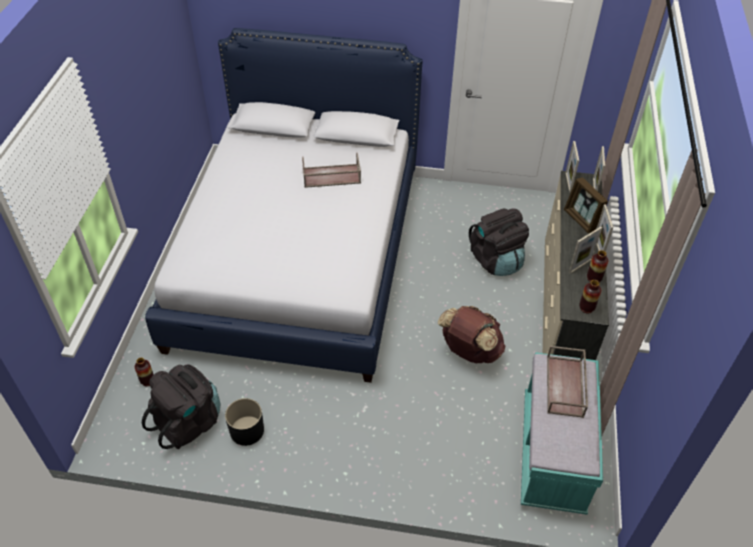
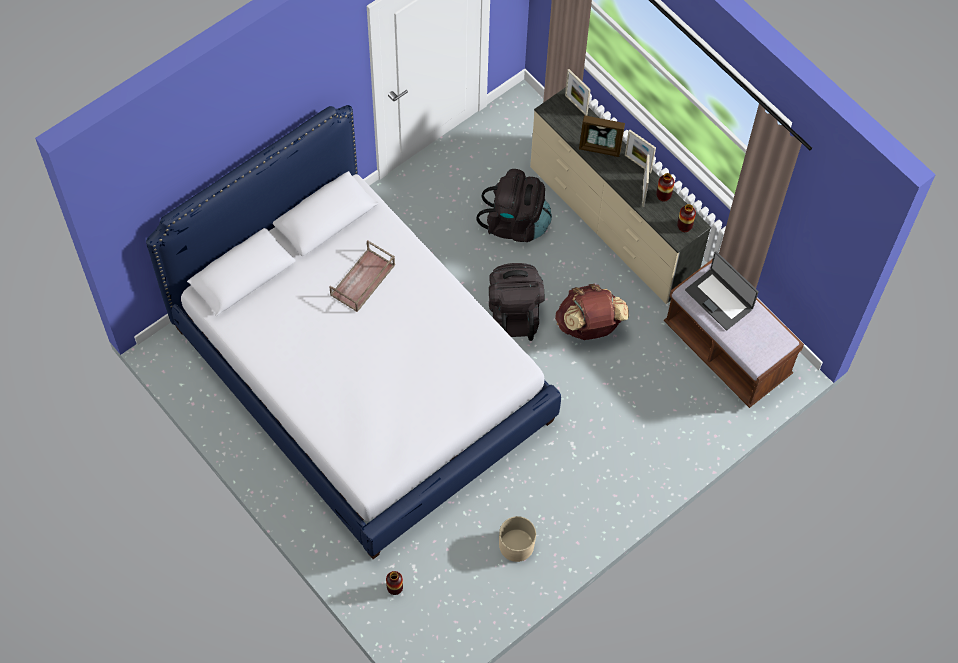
camera: 50 degrees left, 15 degrees up
(189, 422) = (468, 583): black backpack -> black backpack (514, 314)
(247, 430) = (516, 545): black planter -> beige planter
(553, 453) = (726, 350): turquoise bench -> brown bench
(565, 387) = (719, 299): brown tray -> laptop
(568, 182) = (552, 117): picture frame -> none

